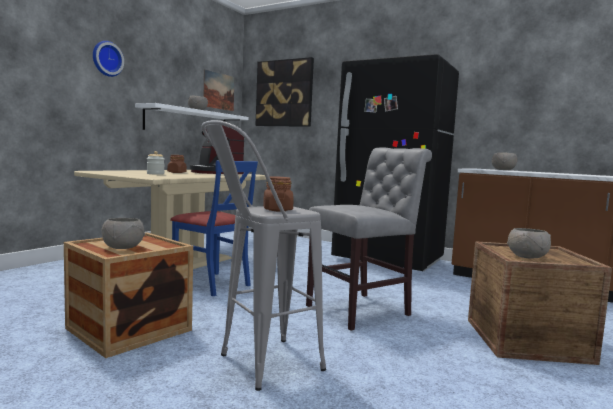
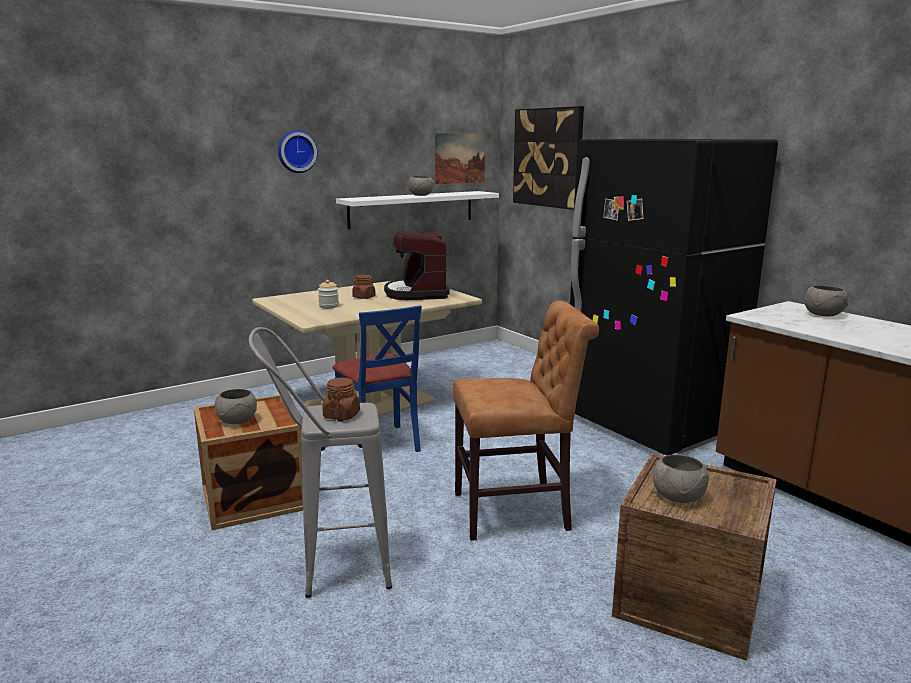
camera: 25 degrees right, 10 degrees up
(362, 310) = (517, 511): grey chair -> brown chair

